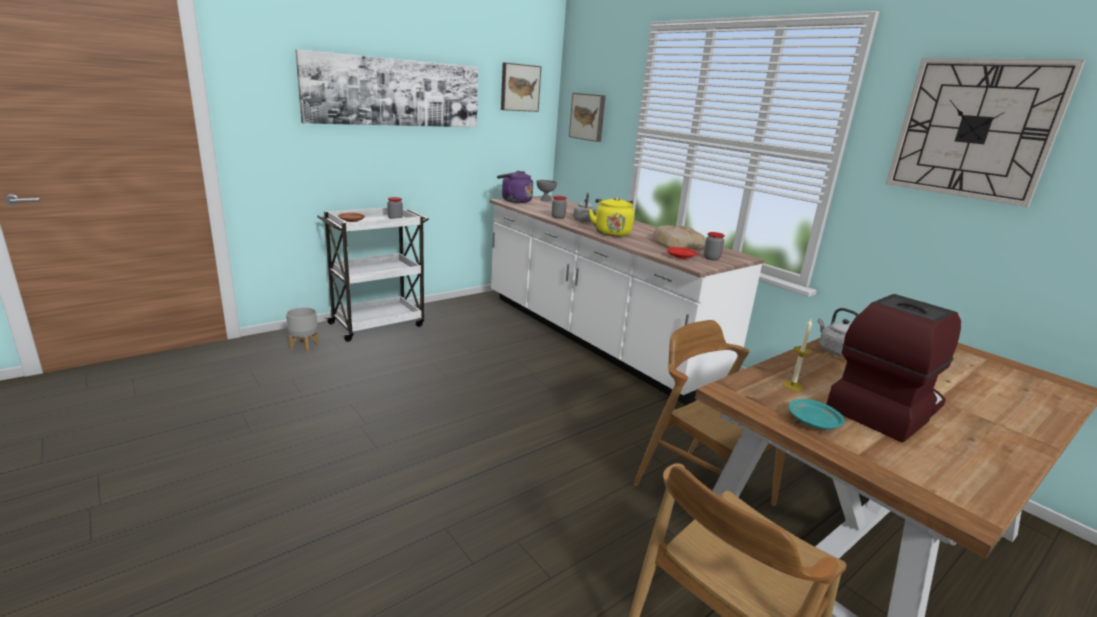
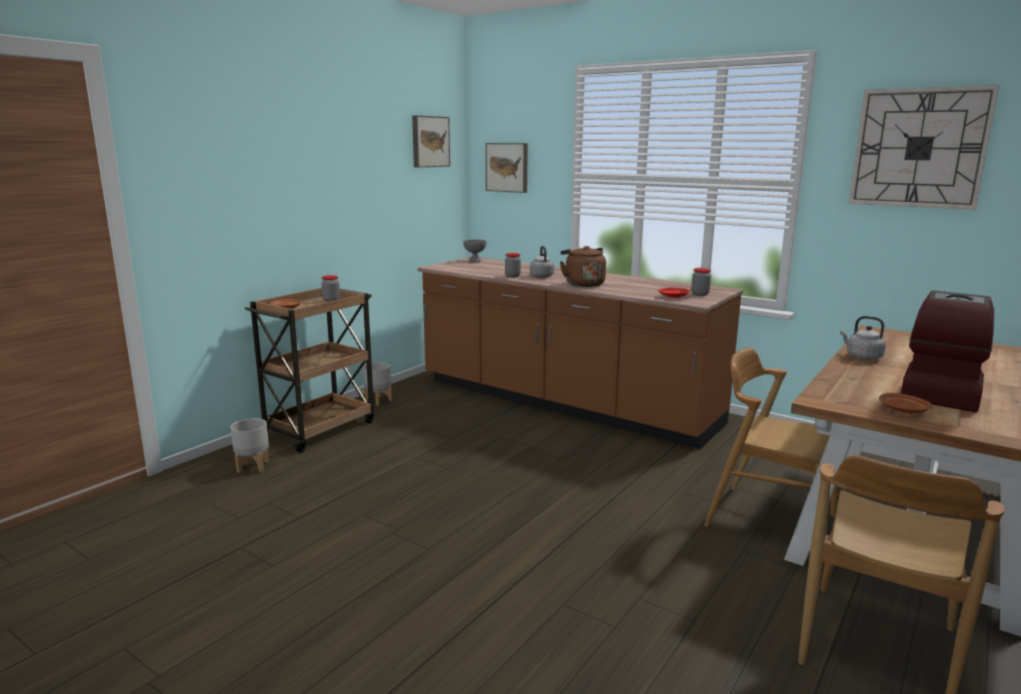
camera: 15 degrees left, 5 degrees down
(378, 324) = (320, 428): white cart -> brown cart
(395, 92) = (312, 157): picture -> none
(441, 308) = (378, 400): none -> grey planter
(514, 201) = (446, 266): purple kettle -> none
(594, 338) = (564, 402): white counter -> brown counter
(611, 233) = (583, 284): yellow kettle -> brown kettle
(677, 243) = (653, 285): bread -> none
(793, 386) = (860, 388): candle -> none
(813, 422) = (903, 410): turquoise plate -> brown plate

